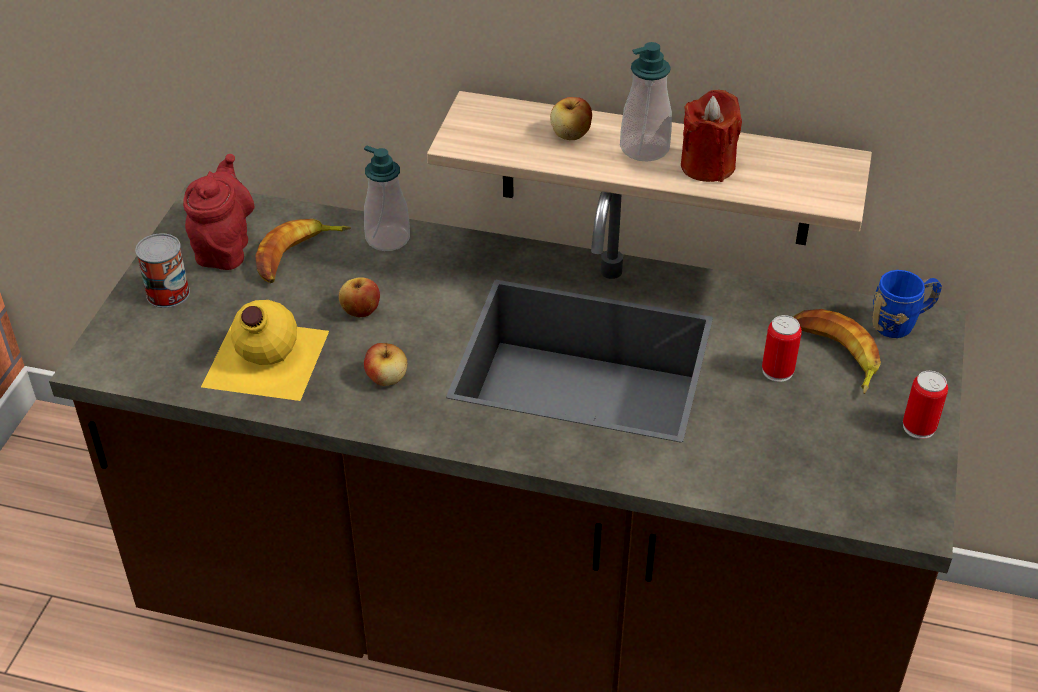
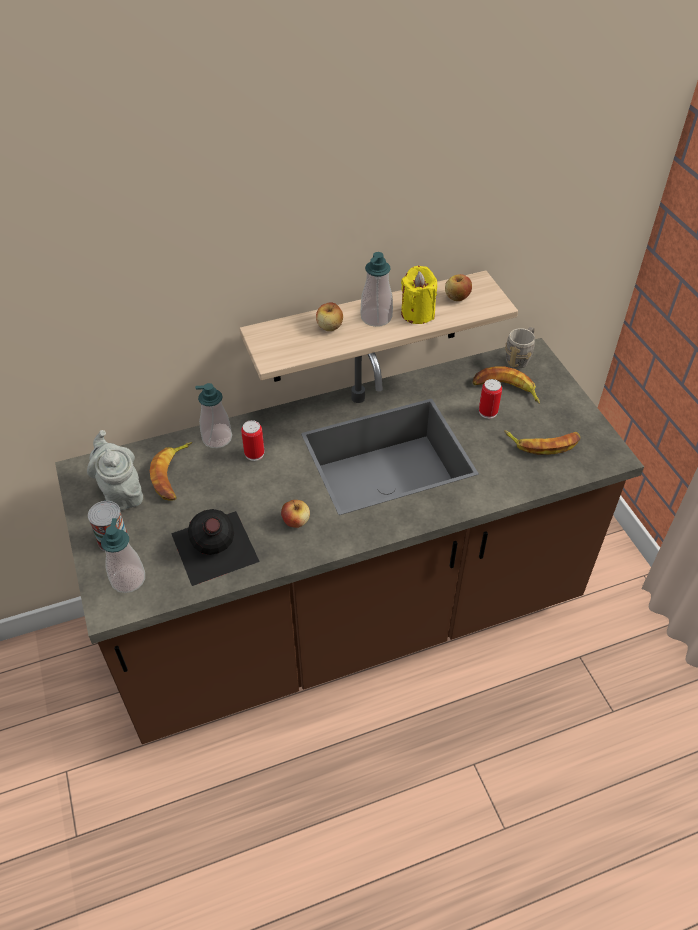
camera: 35 degrees left, 5 degrees up
(142, 344) = (128, 579): none -> soap dispenser
(224, 248) = (121, 492): red teapot -> grey teapot
(264, 359) = (214, 548): yellow bottle -> black bottle
(360, 311) = (243, 489): apple -> apple (457, 297)
(707, 166) = (417, 313): red candle -> yellow candle
(820, 450) = (543, 443): none -> banana
(901, 323) = (519, 358): blue mug -> grey mug
(919, 427) = (574, 408): can -> can (254, 453)

